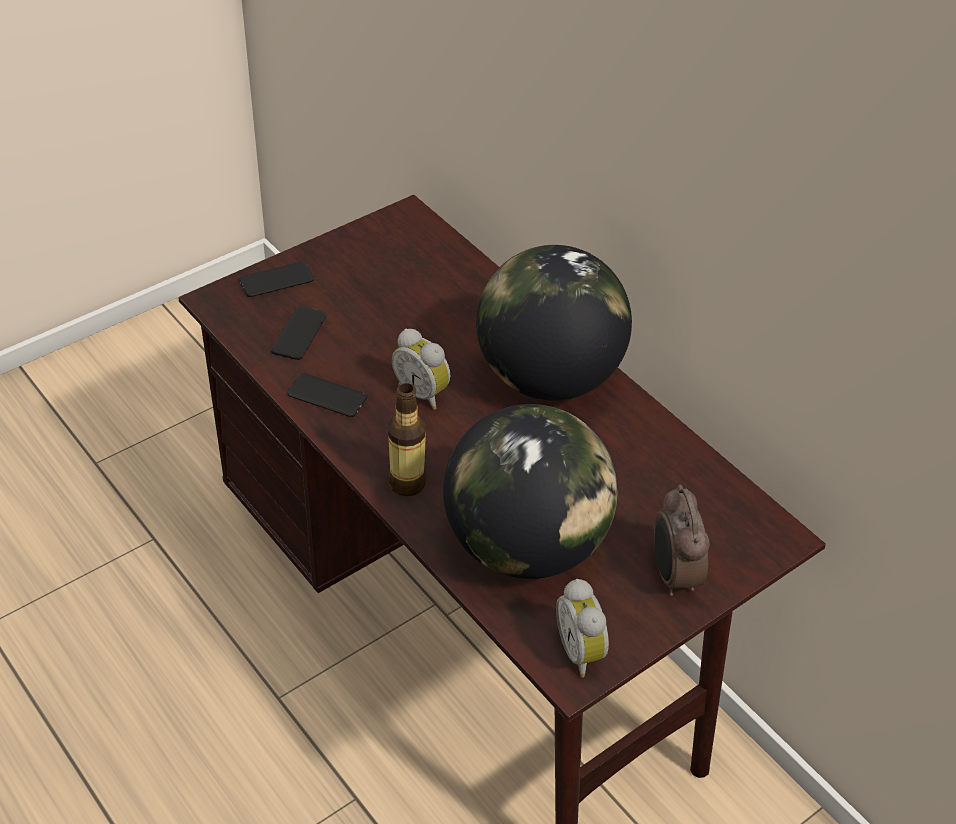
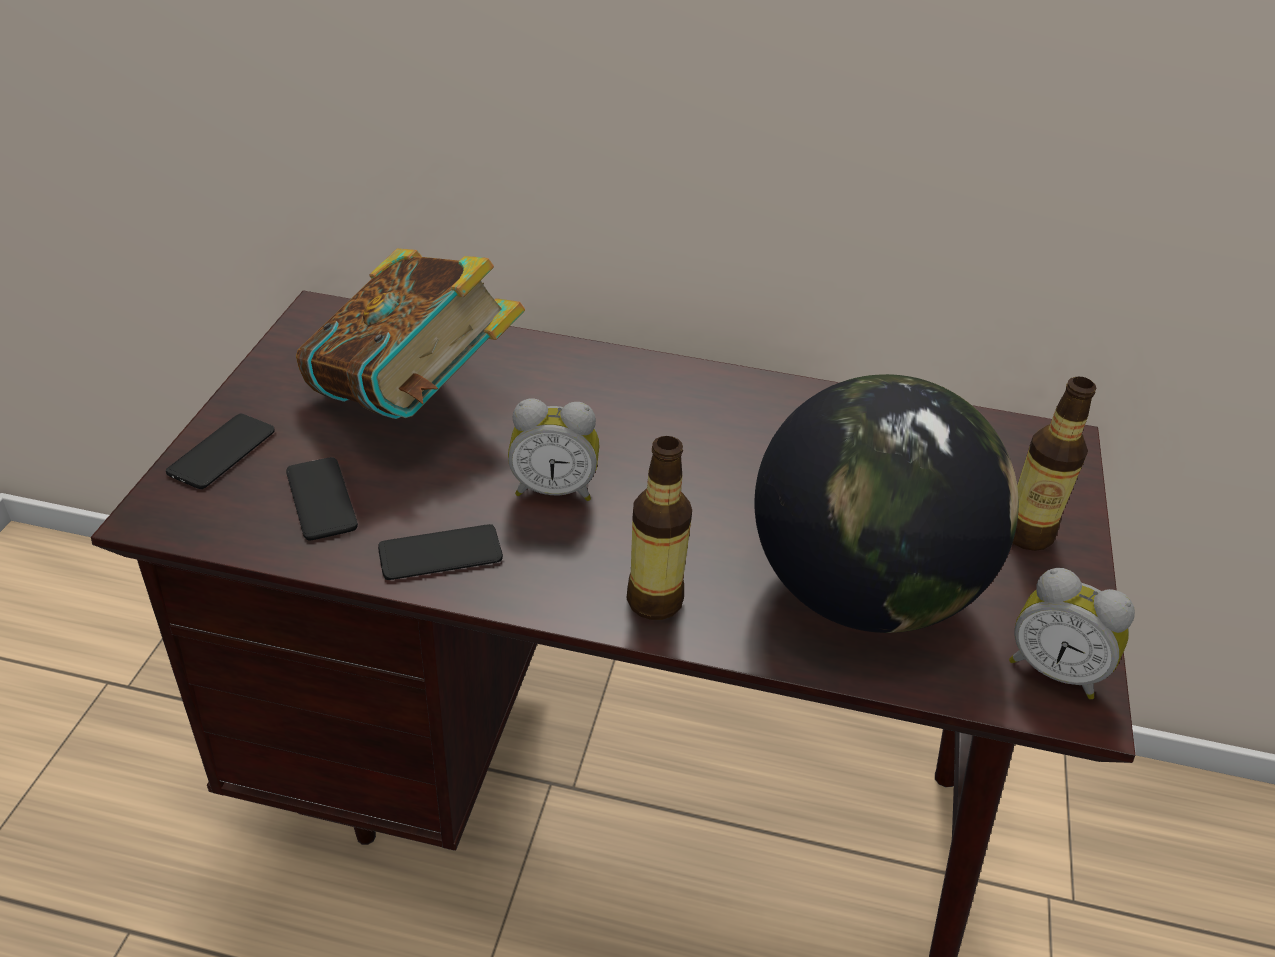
camera: 40 degrees left, 5 degrees down
(402, 299) = (413, 401): none -> book
(548, 378) = (670, 405): globe -> none
(673, 576) = (1027, 534): alarm clock -> bottle

